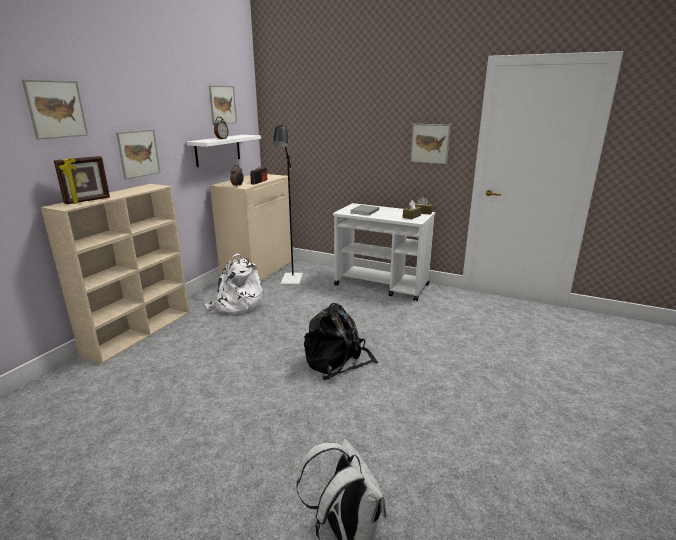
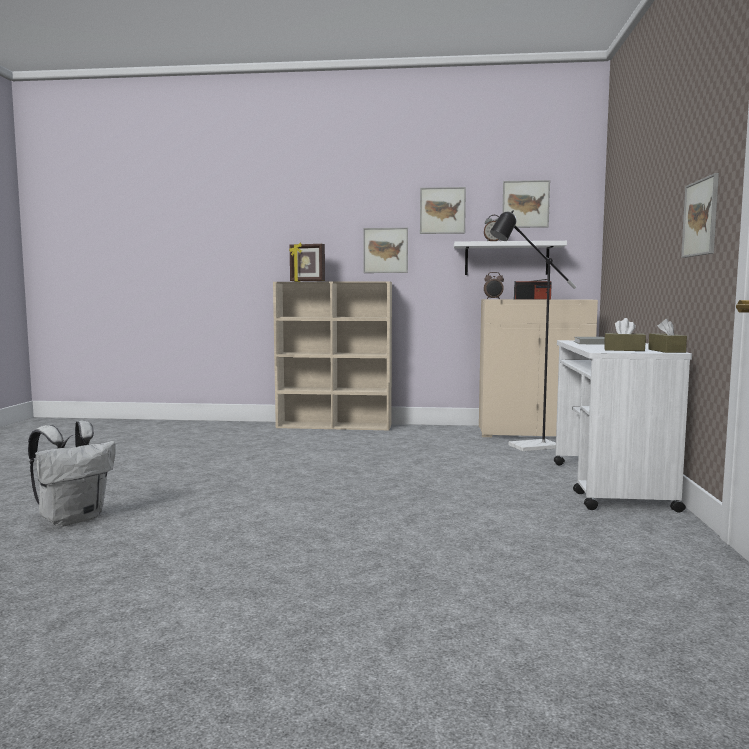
camera: 70 degrees right, 15 degrees down
(56, 109) = (311, 206): picture -> picture (442, 210)
(236, 305) = (427, 439): white backpack -> none
(337, 361) = (346, 488): black backpack -> none

